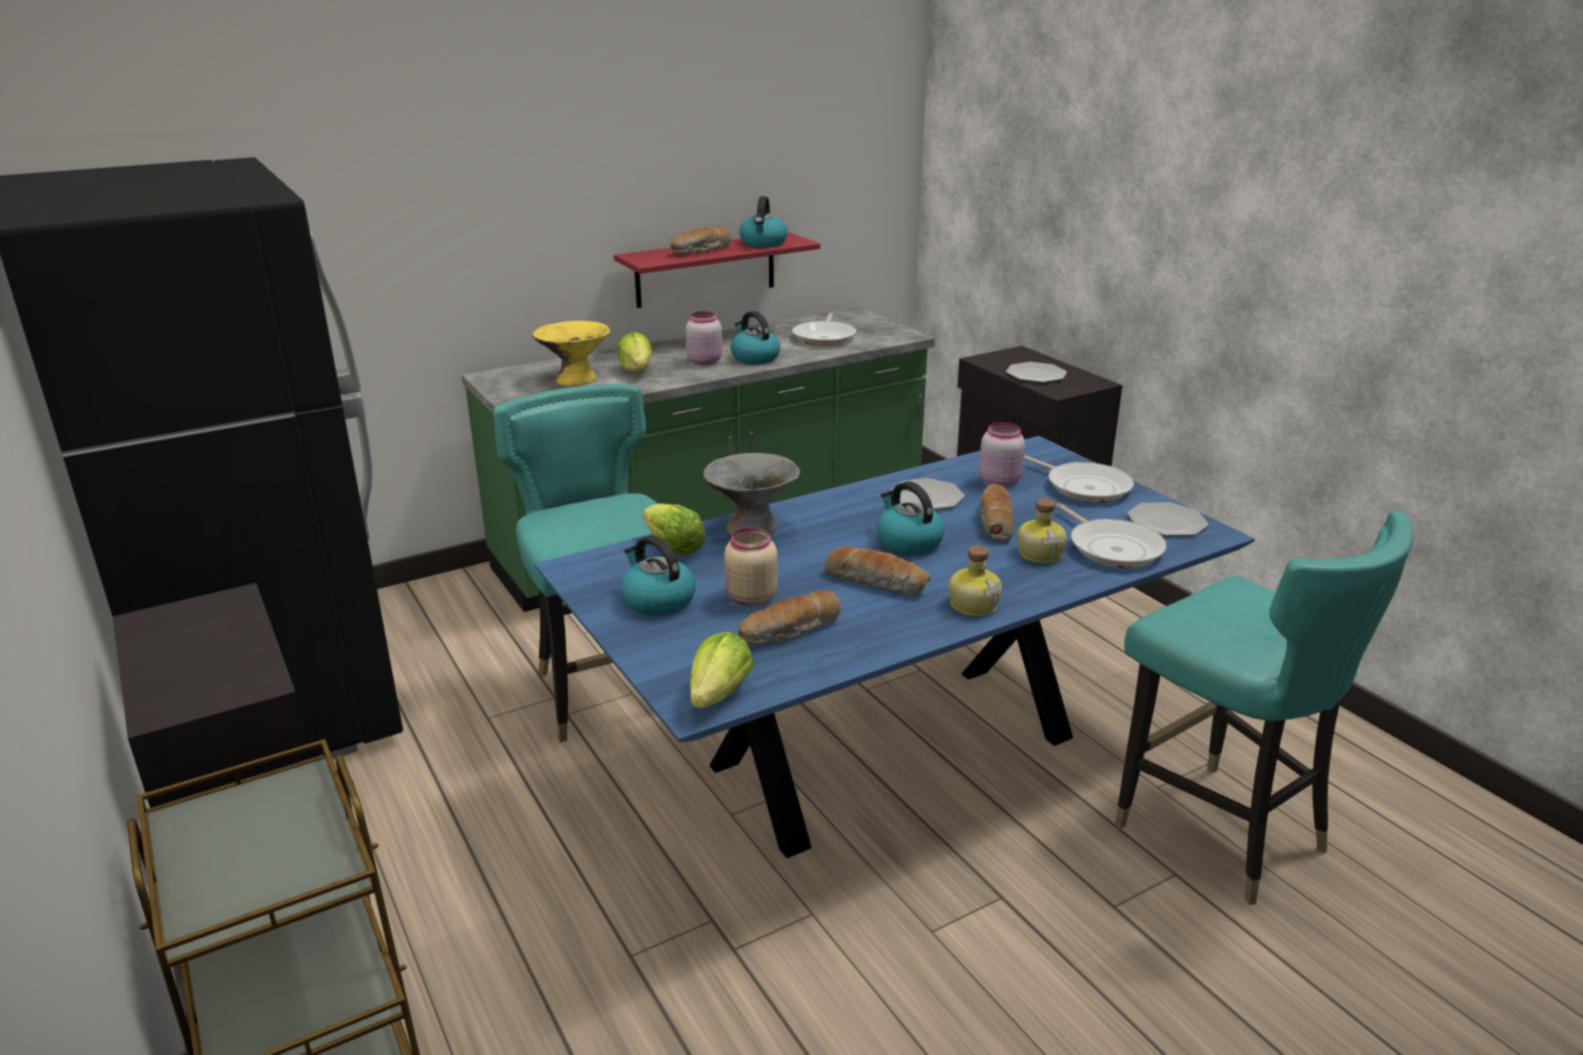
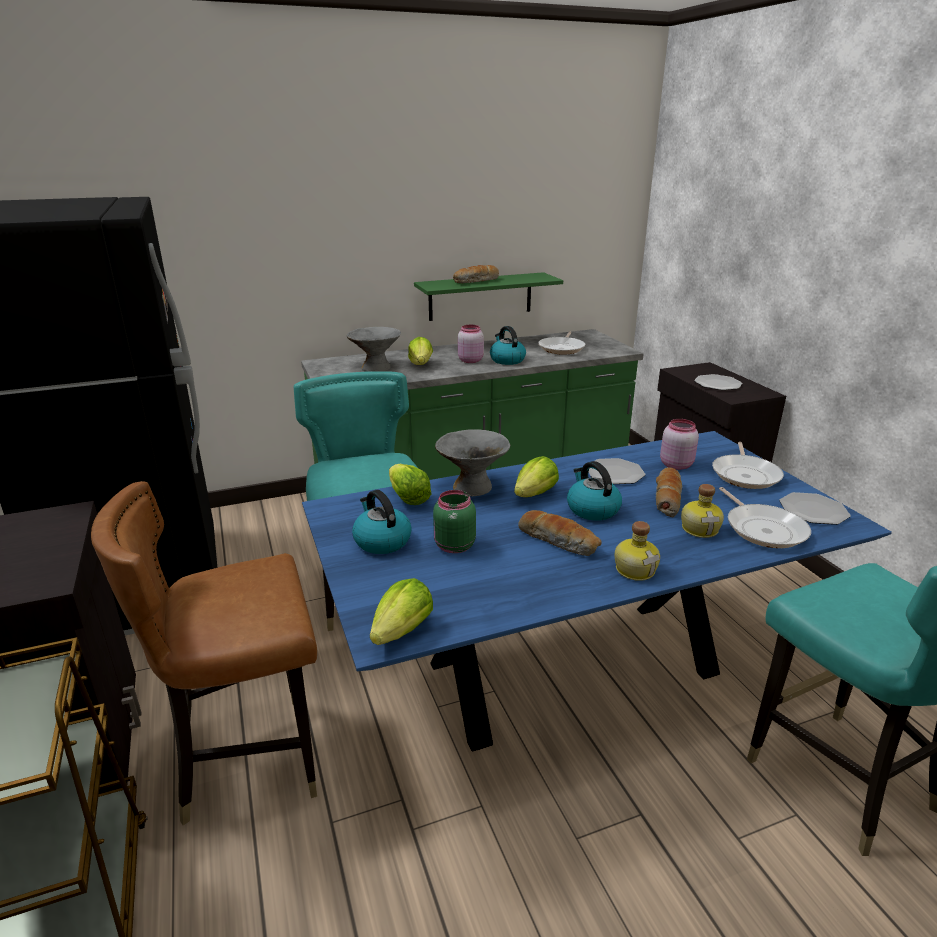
camera: 10 degrees right, 0 degrees up
(503, 903) = (250, 759): none -> brown chair
(575, 379) = (376, 368): yellow bowl -> grey bowl
(706, 270) = (480, 296): red shelf -> green shelf
(750, 598) = (453, 546): beige jar -> green jar
(763, 243) = (522, 278): kettle -> none
(791, 631) = (478, 578): bread -> none
(834, 530) = (535, 494): none -> lettuce
(1084, 486) = (745, 474): frying pan -> frying pan turned 45 degrees clockwise

